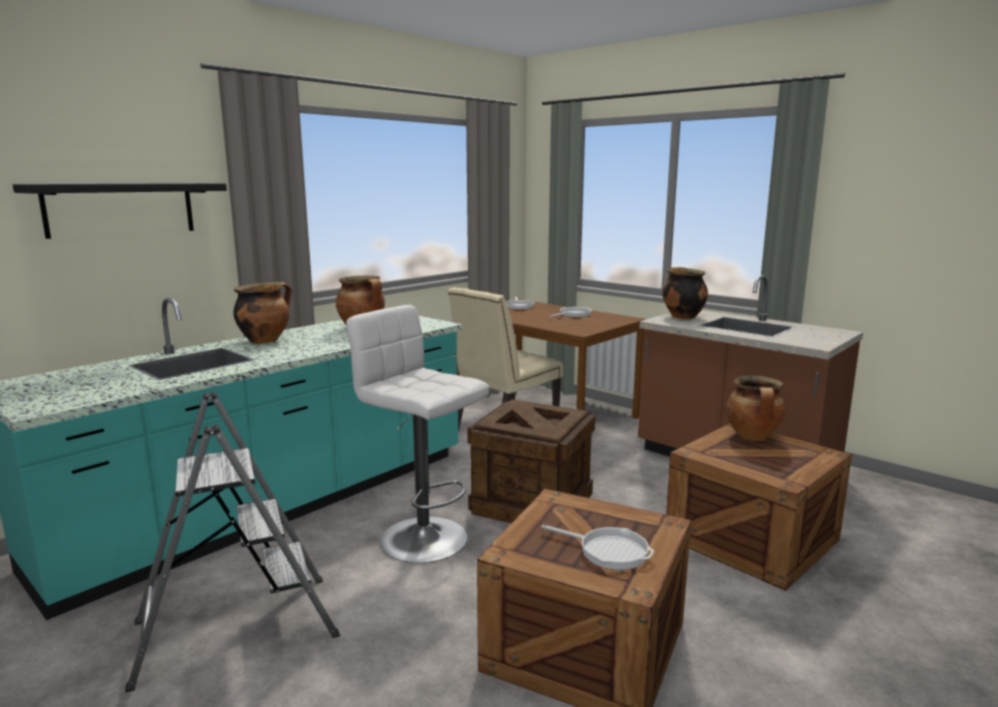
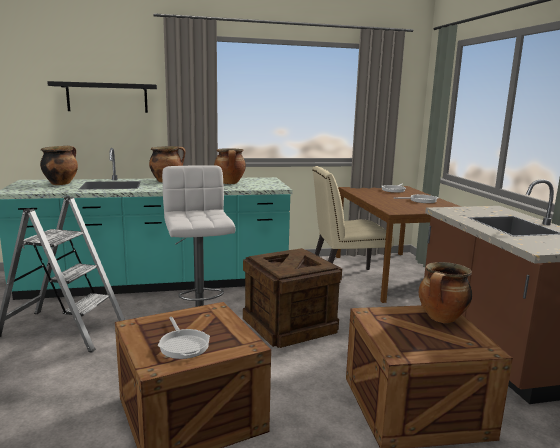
camera: 35 degrees right, 0 degrees up
(682, 317) = (472, 210): cooking pot -> cooking pot (61, 183)

